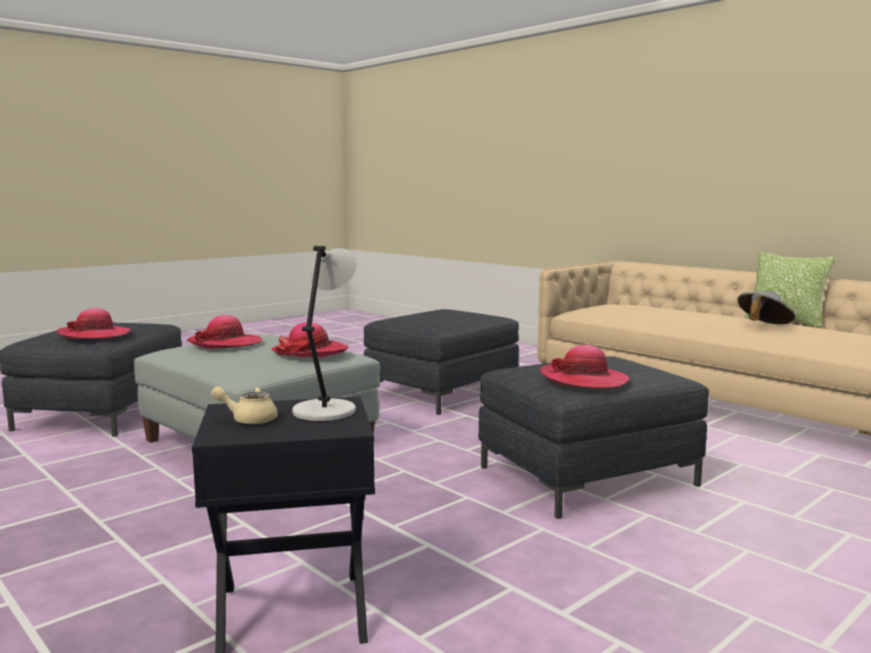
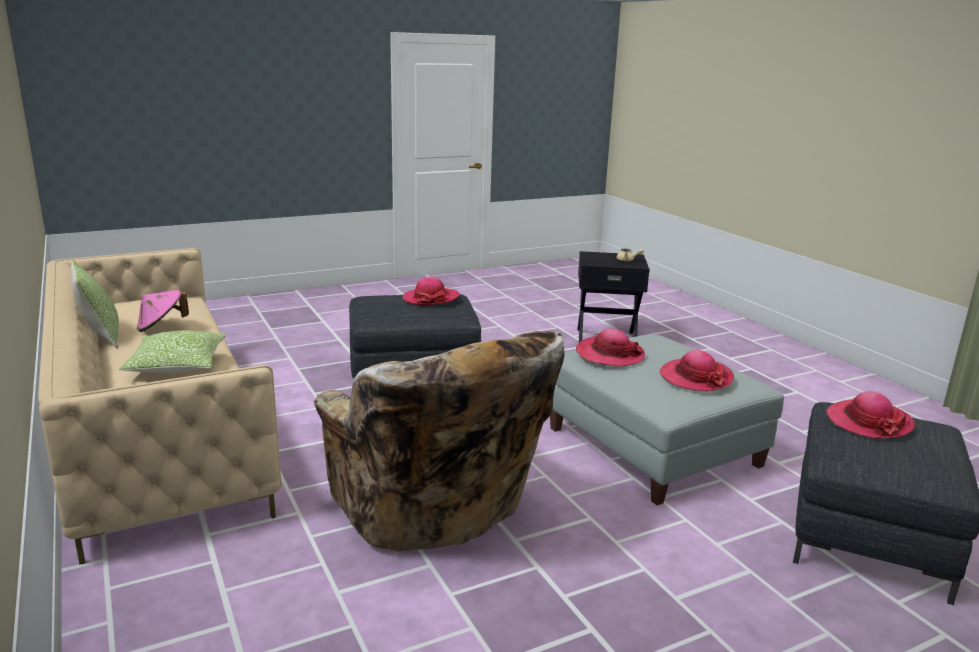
camera: 165 degrees left, 10 degrees up
(326, 410) = (597, 260): grey table lamp -> none
(442, 391) = (433, 511): grey ottoman -> beige armchair
(669, 315) = (177, 365): none -> pillow
(763, 326) = (161, 326): grey hat -> pink hat

